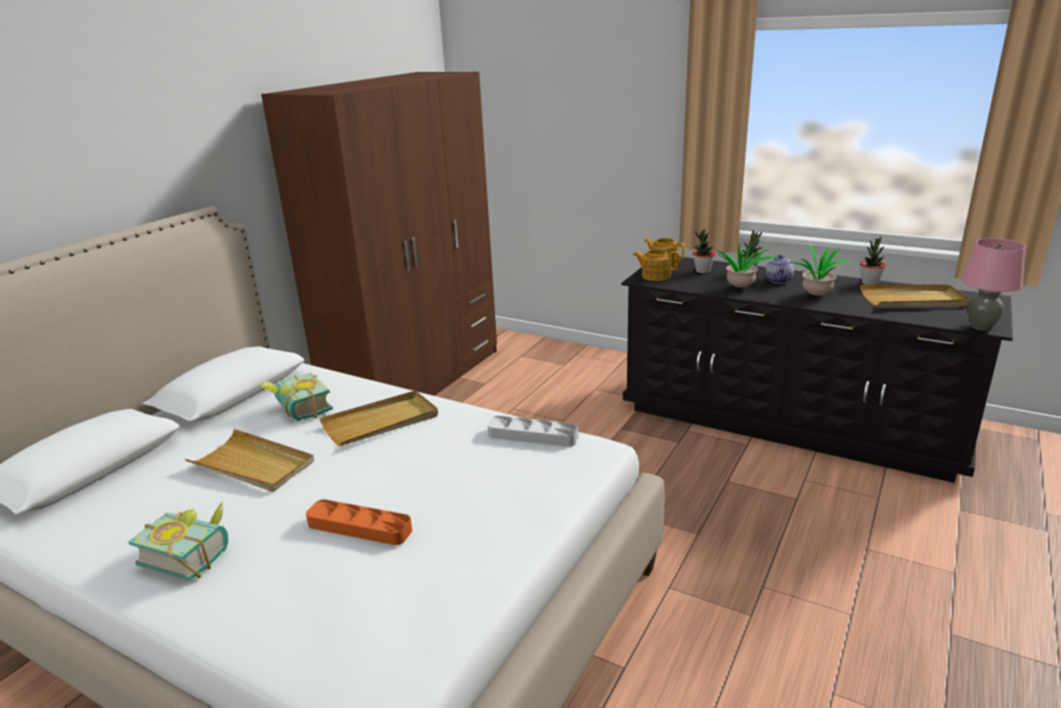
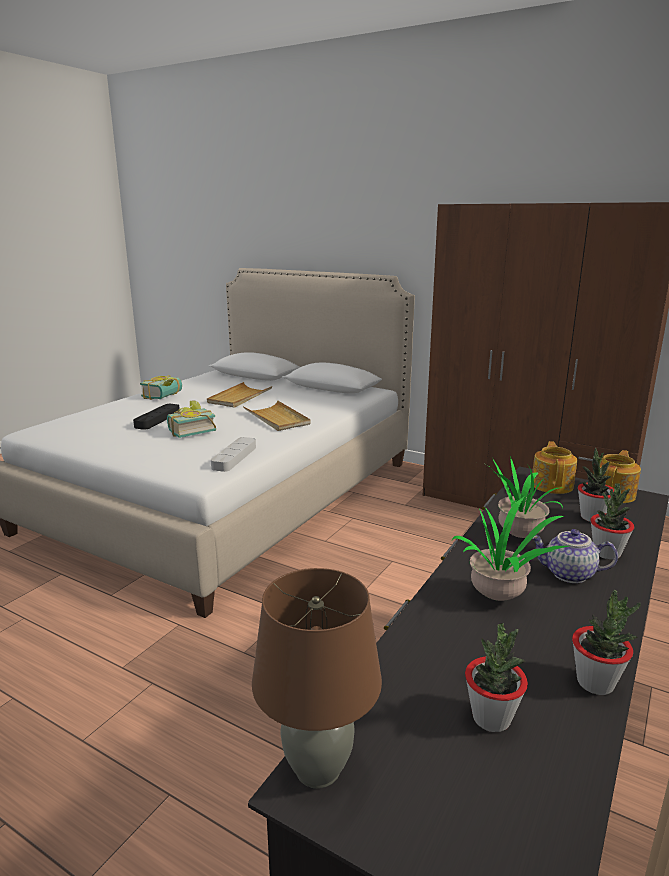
camera: 90 degrees right, 5 degrees down
(298, 411) = (302, 401): book -> book (190, 431)
(359, 527) = (157, 419): orange tray -> black tray
(913, 300) = (491, 718): beige tray -> potted plant
(980, 327) = (318, 769): pink table lamp -> brown table lamp

